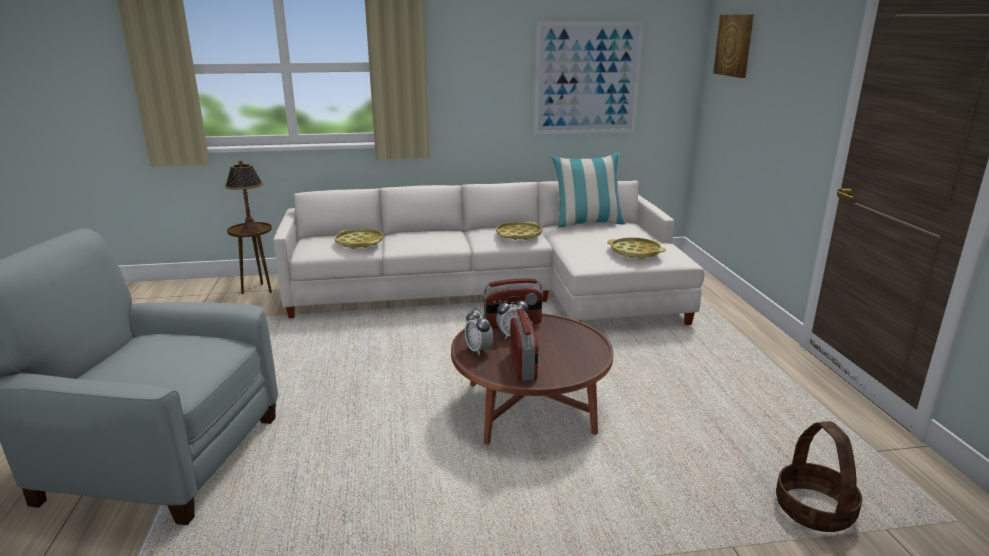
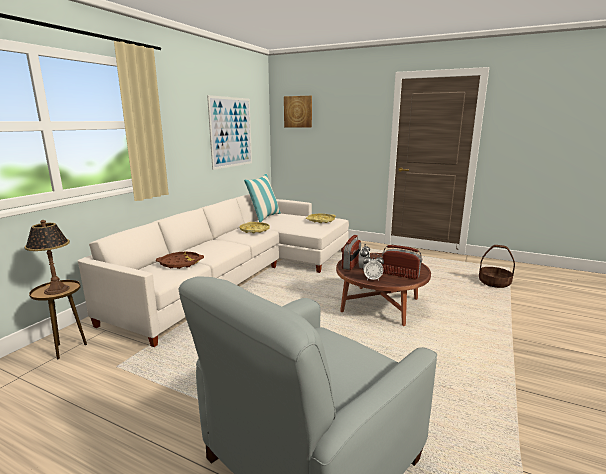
camera: 55 degrees left, 5 degrees down
(359, 243) = (180, 263): yellow tray -> brown tray

